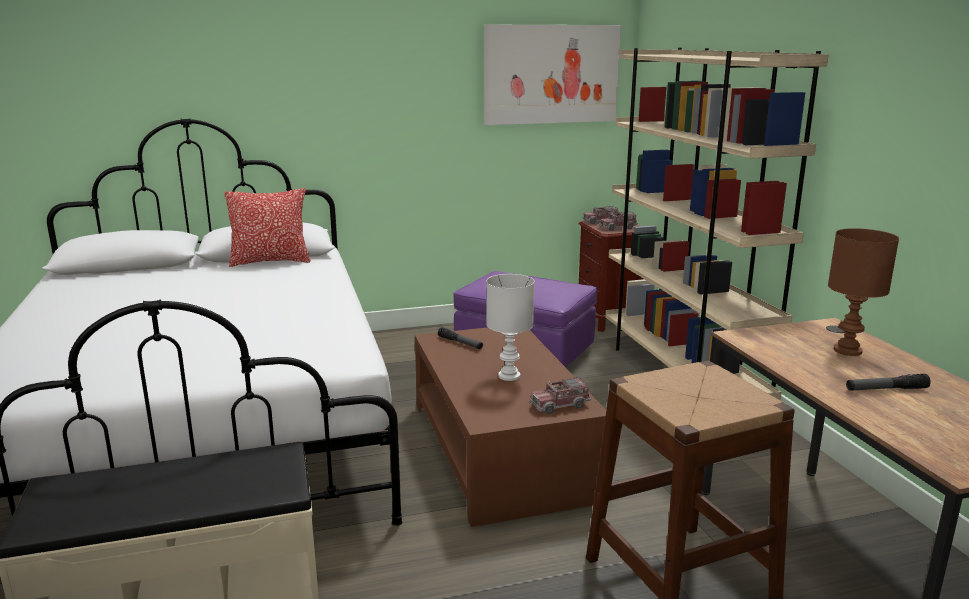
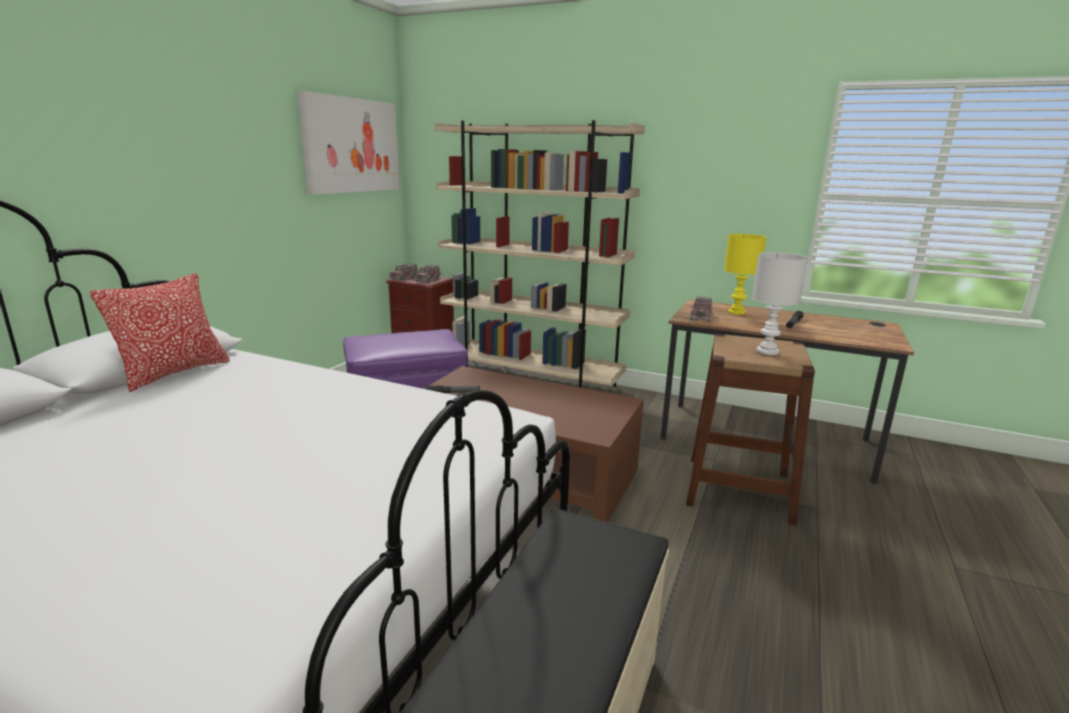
camera: 50 degrees left, 0 degrees up
(510, 376) = (539, 401): white table lamp -> white table lamp (767, 351)
(560, 405) = (608, 405): toy truck -> toy truck (701, 317)
(847, 350) = (735, 312): brown table lamp -> yellow table lamp

